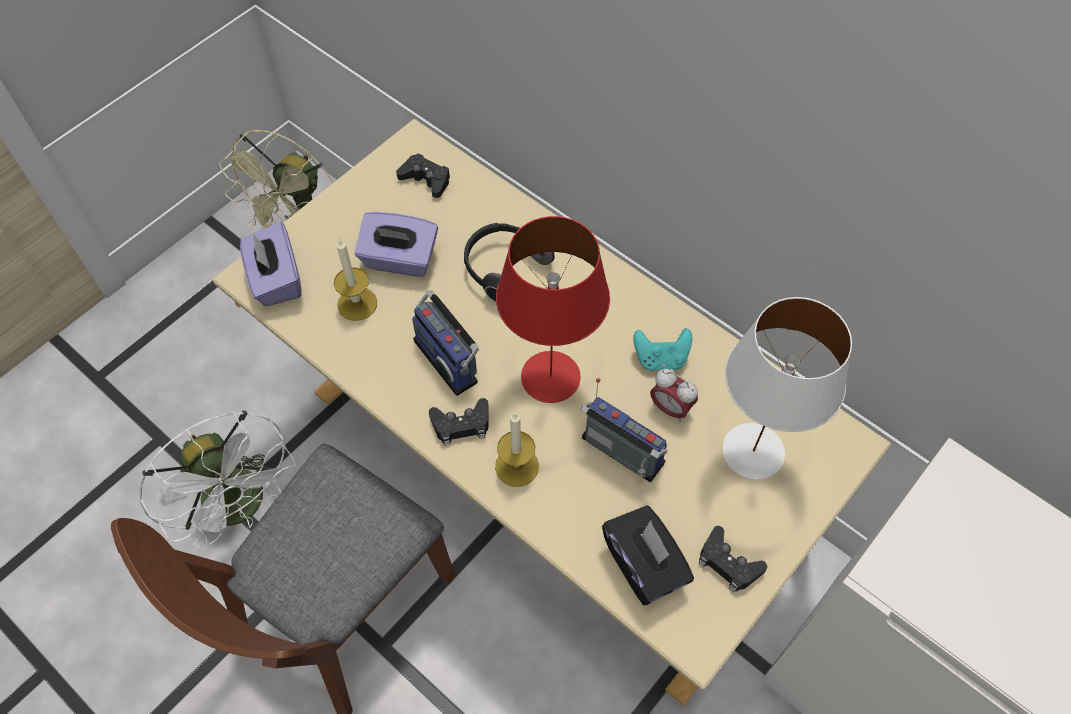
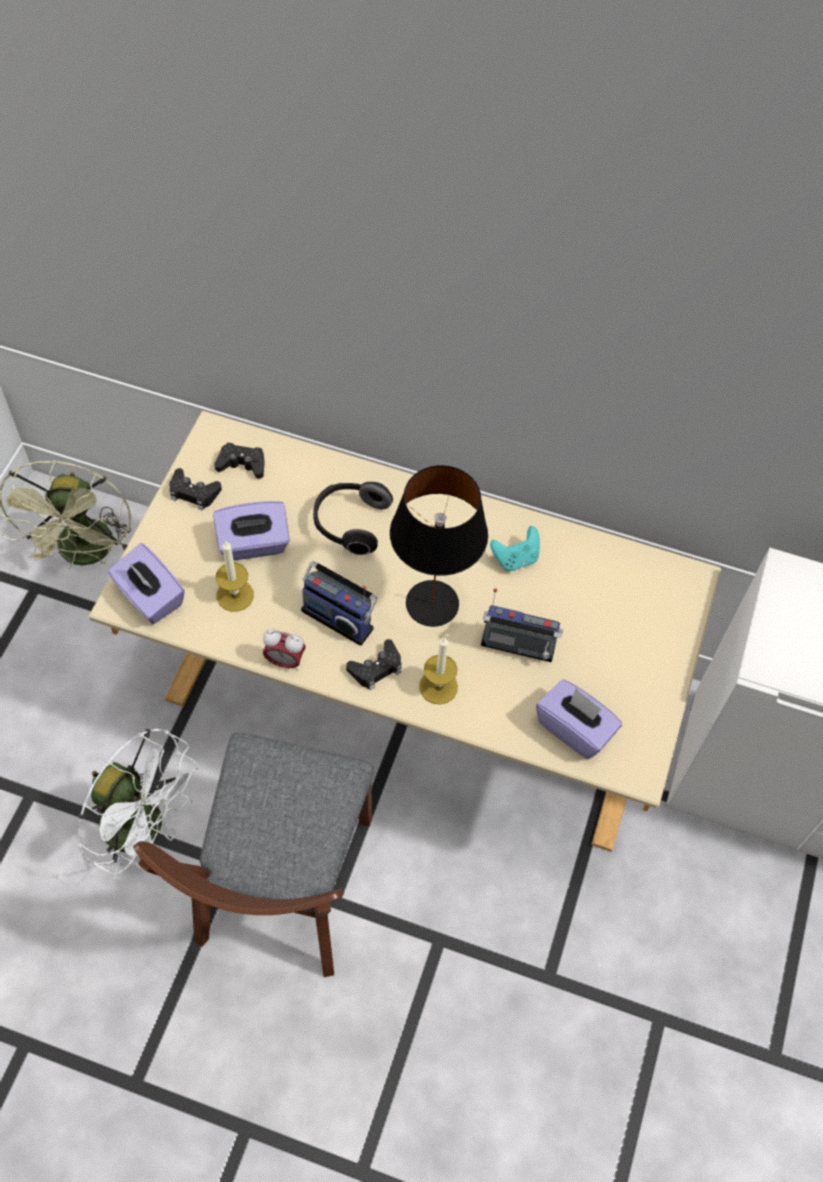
camera: 25 degrees left, 0 degrees up
(549, 377) = (432, 604): red table lamp -> black table lamp
(644, 565) = (574, 728): black tissue box -> purple tissue box
(670, 408) = (541, 597): alarm clock -> alarm clock (285, 661)
(728, 563) = (638, 704): black game controller -> black game controller (193, 493)
(753, 450) = (619, 608): white table lamp -> none

